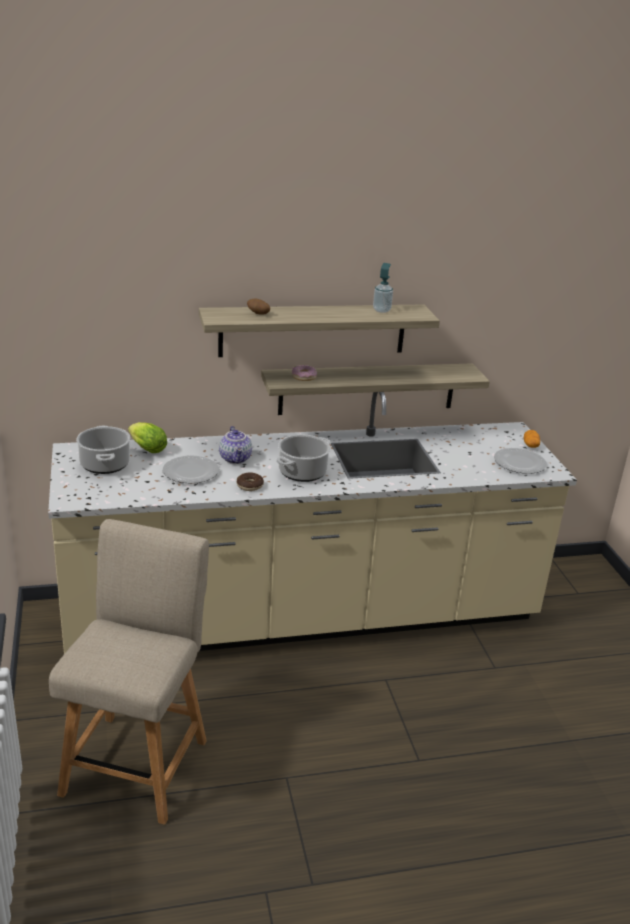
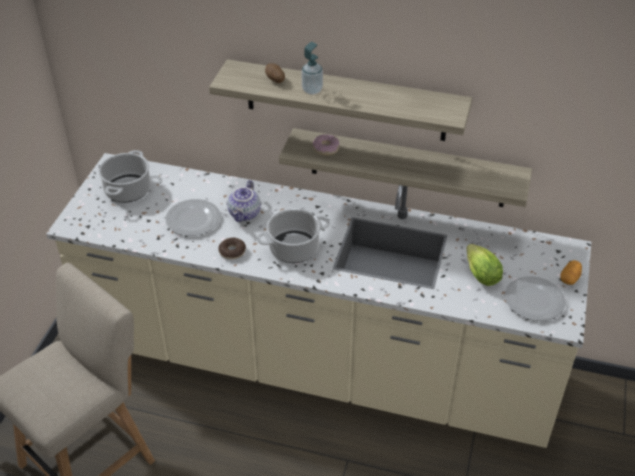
camera: 30 degrees right, 15 degrees up
(146, 448) = (176, 179): lettuce -> lettuce (479, 273)
(381, 310) = (412, 99): soap dispenser -> soap dispenser (312, 90)

